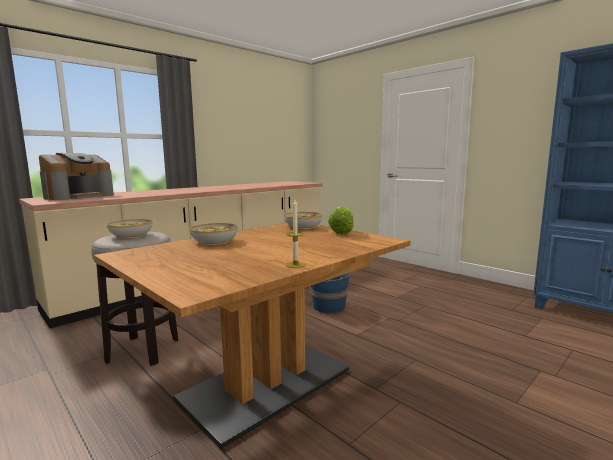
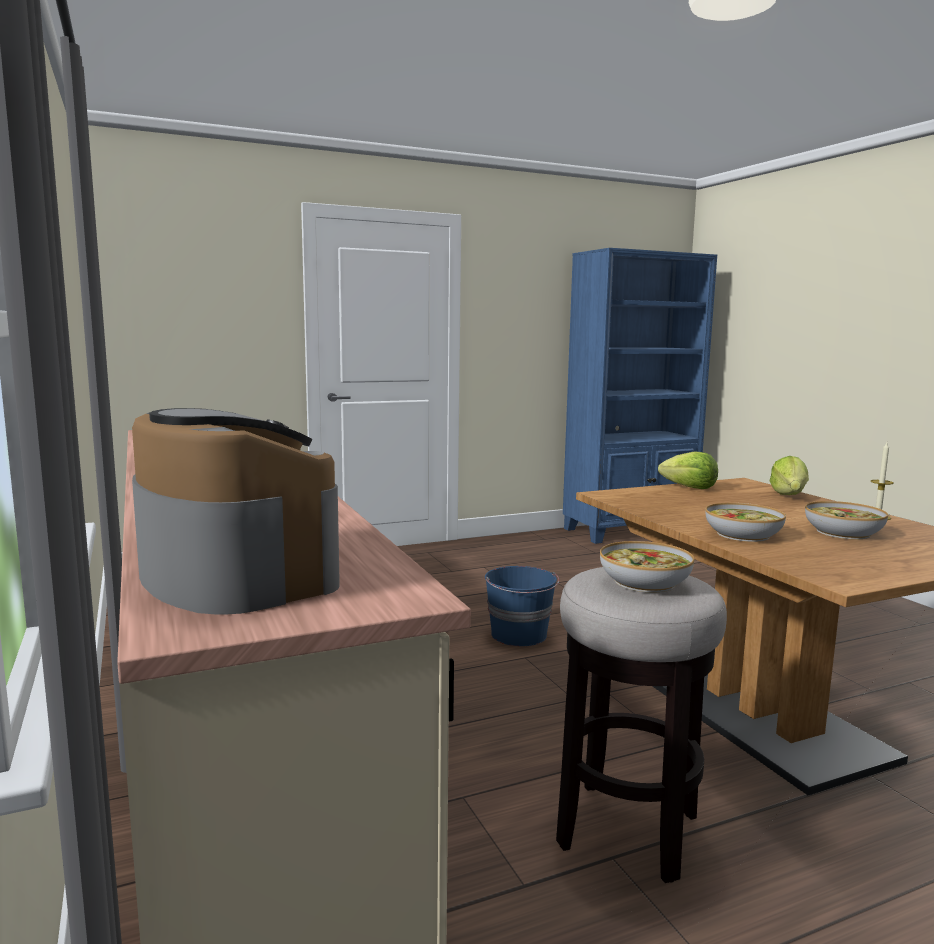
camera: 70 degrees left, 0 degrees up
(303, 226) = (634, 494): bowl -> bowl (843, 532)
(351, 248) = (789, 495): none -> lettuce

